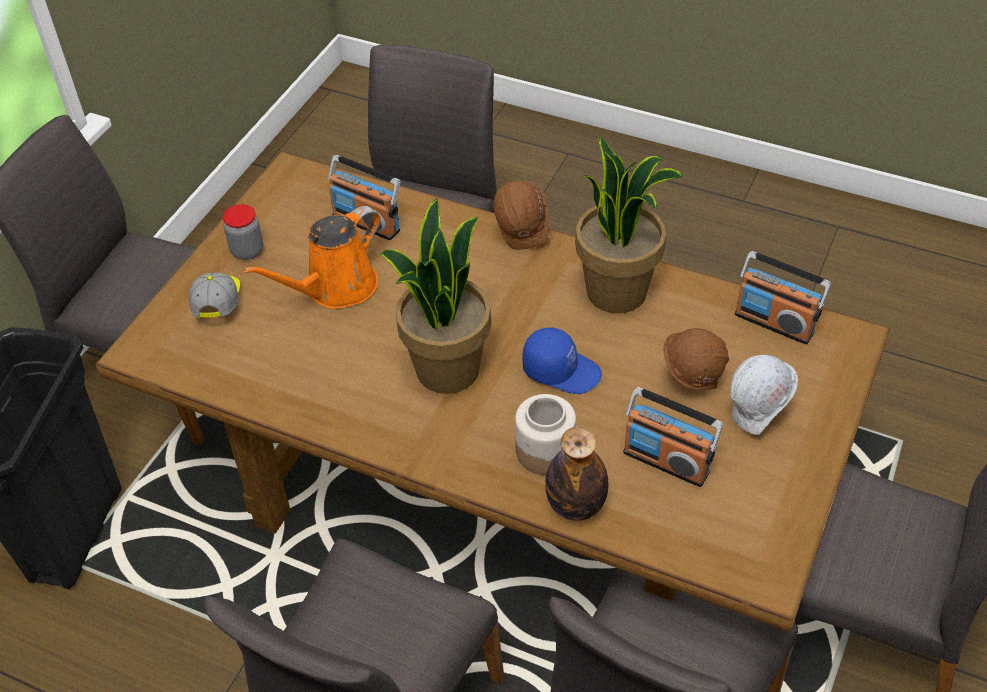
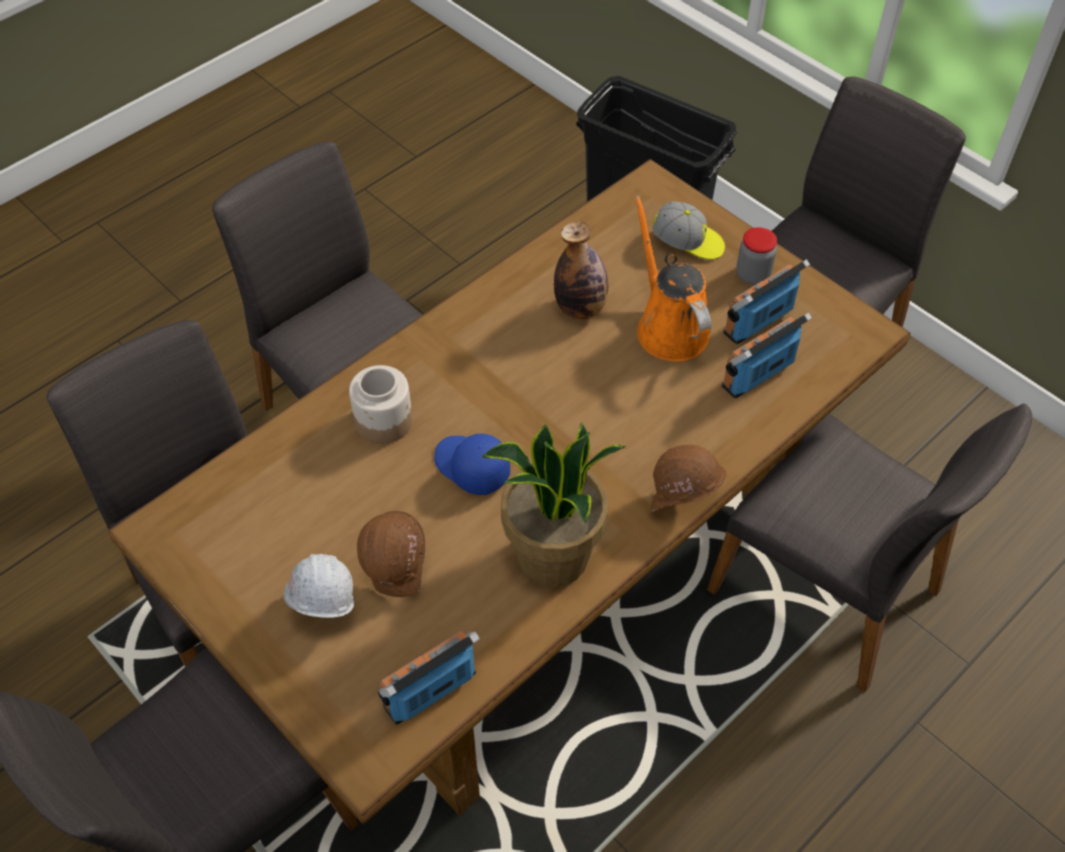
camera: 110 degrees right, 5 degrees up
(446, 369) = (520, 380): potted plant -> none
(561, 370) = (471, 468): blue cap -> blue cap turned 90 degrees clockwise
(576, 505) = (314, 422): bottle -> bottle (580, 308)
(666, 461) = (317, 508): radio -> radio (759, 321)

